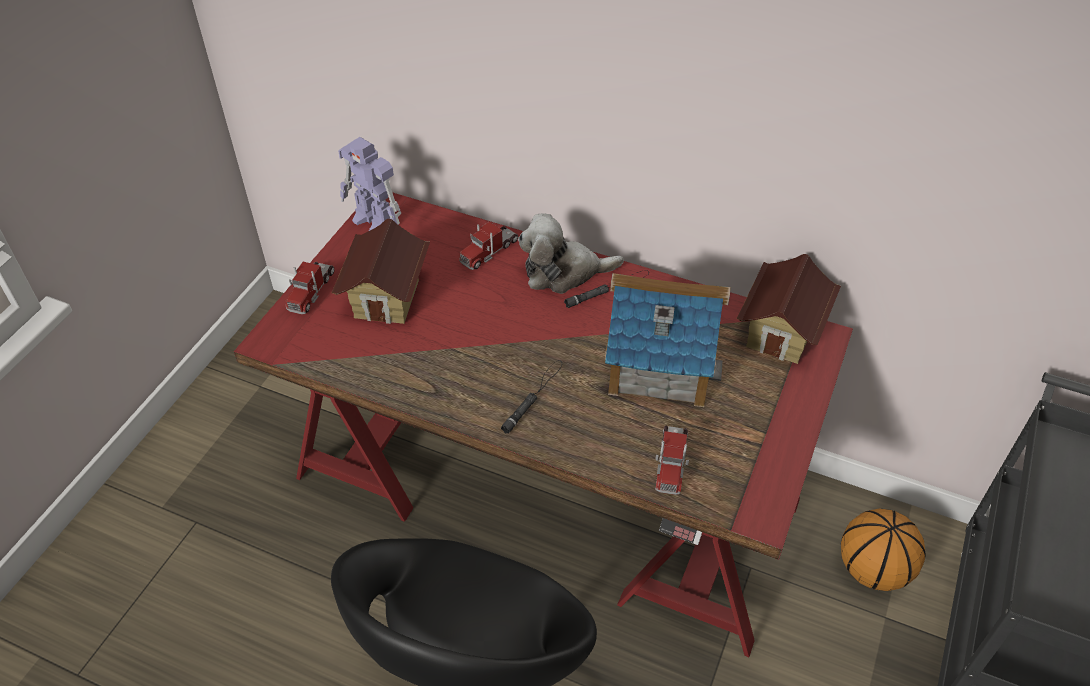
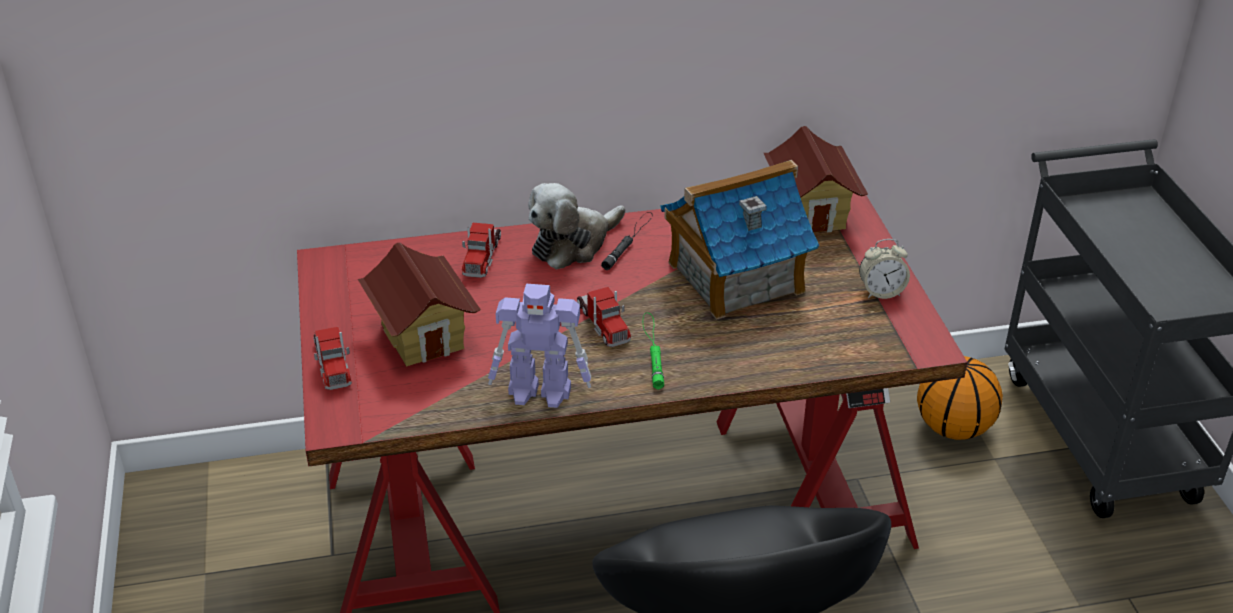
camera: 35 degrees left, 10 degrees down
(375, 222) = (333, 278): toy robot -> toy robot (541, 392)
(533, 396) = (652, 350): black flashlight -> green flashlight
(671, 462) = (822, 344): toy truck -> toy truck (603, 323)
(770, 440) = (881, 292): none -> alarm clock

